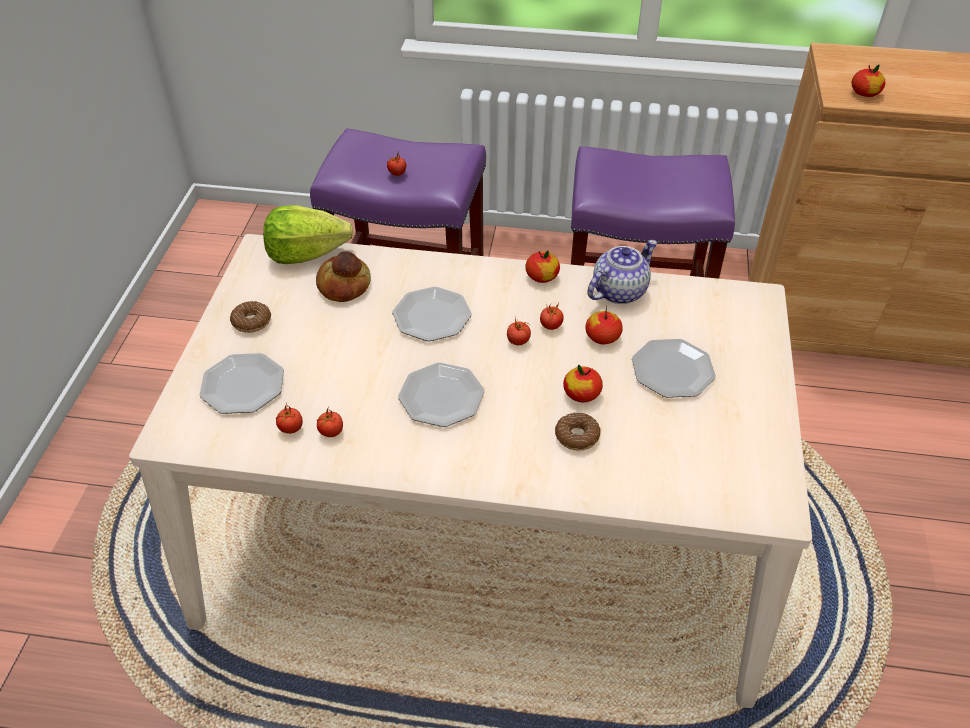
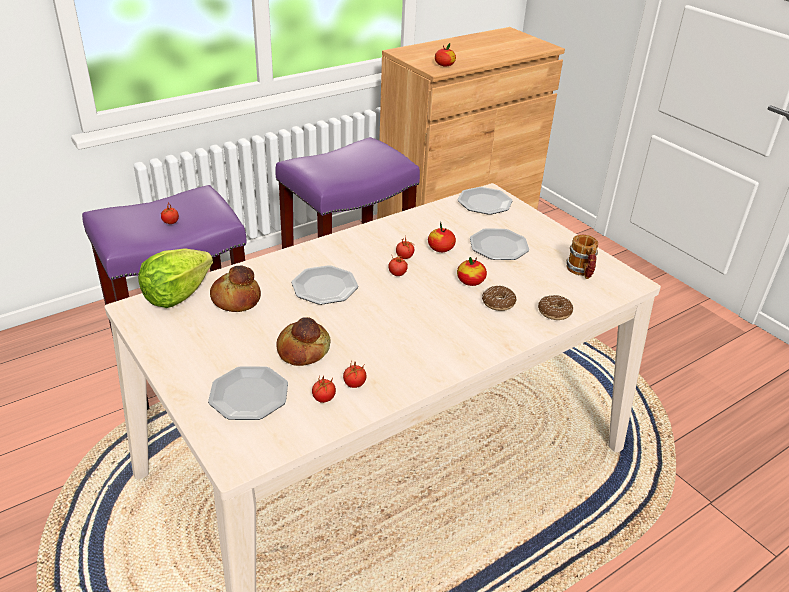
camera: 45 degrees left, 10 degrees down
(252, 322) = (196, 355): donut -> donut (554, 312)
(334, 370) = (303, 350): none -> bread
(441, 396) = (395, 326): plate -> plate (484, 203)
(542, 276) = (362, 235): apple -> none
(619, 291) = (416, 222): teapot -> none
(730, 459) = (581, 272): none -> mug

